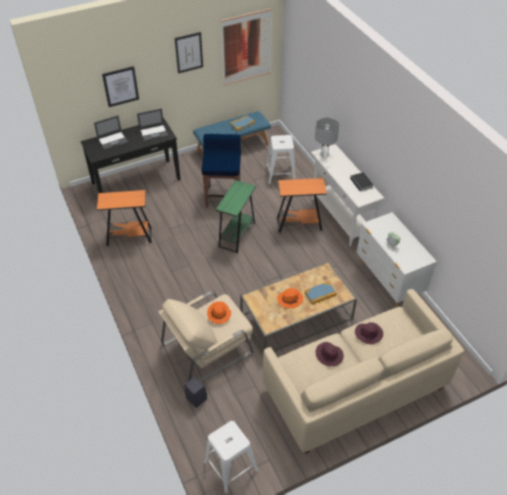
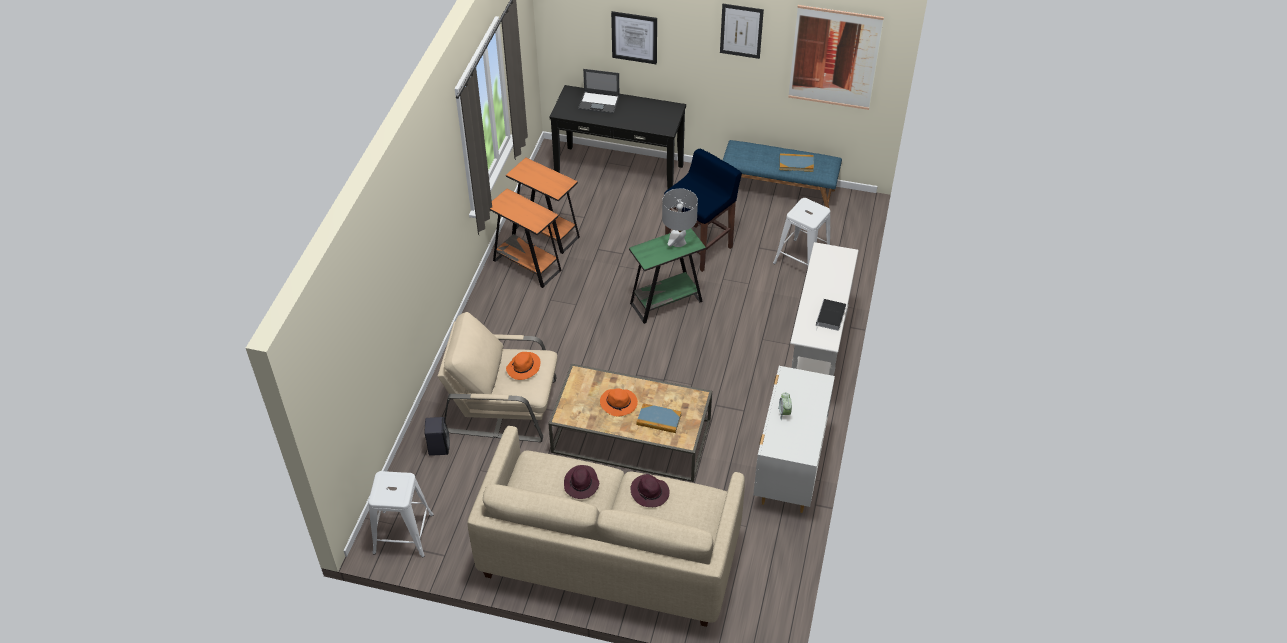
camera: 40 degrees right, 0 degrees up
(154, 132) = (654, 117): laptop -> none
(299, 224) = (755, 335): orange side table -> orange side table (527, 265)
(324, 154) = (826, 255): grey table lamp -> grey table lamp (678, 242)

